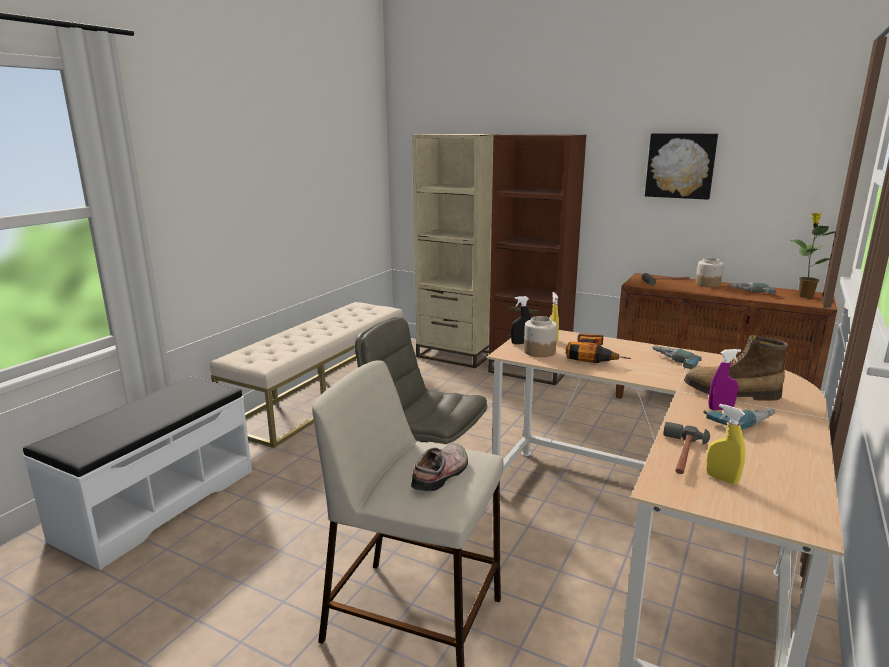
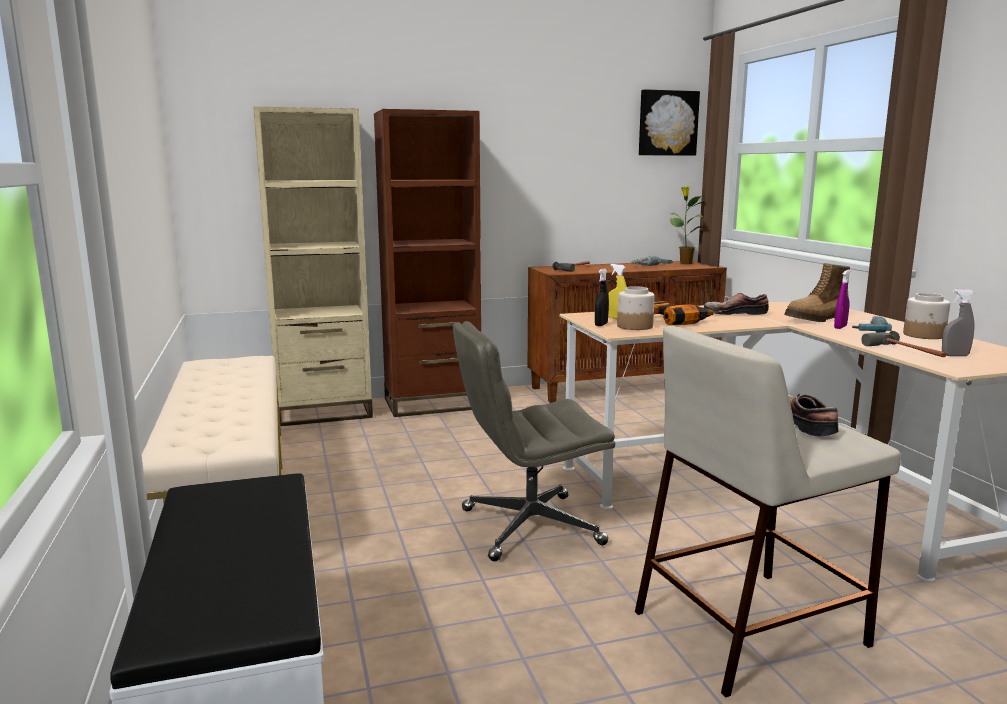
camera: 45 degrees left, 5 degrees down
(671, 363) = (734, 313): power drill -> shoe
(680, 165) = (559, 149): picture -> picture (667, 123)
(707, 284) = (606, 266): jar -> jar (924, 335)
(721, 479) = (955, 355): yellow spray bottle -> grey spray bottle

